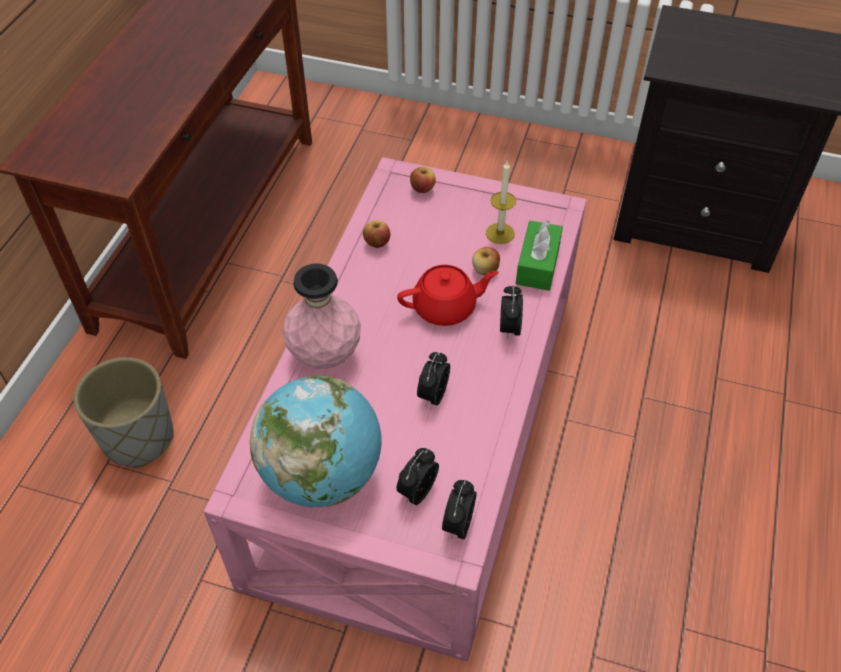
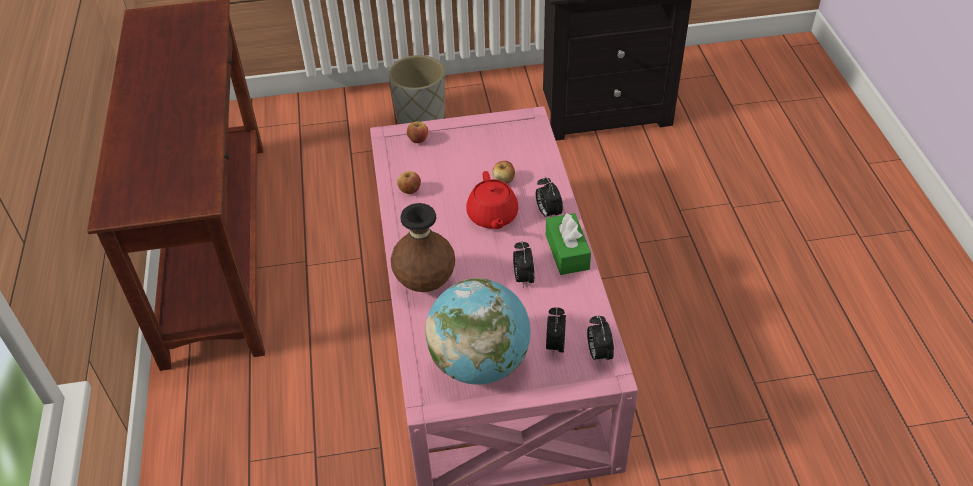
camera: 25 degrees left, 5 degrees down
(139, 437) = (264, 430): grey planter -> grey planter (421, 116)
(325, 355) = (425, 282): pink vase -> brown vase
(446, 308) = (492, 216): red teapot -> red teapot turned 120 degrees clockwise
(500, 233) = (497, 151): candle -> none
(537, 264) = (539, 163): green tissue box -> green tissue box (567, 252)

